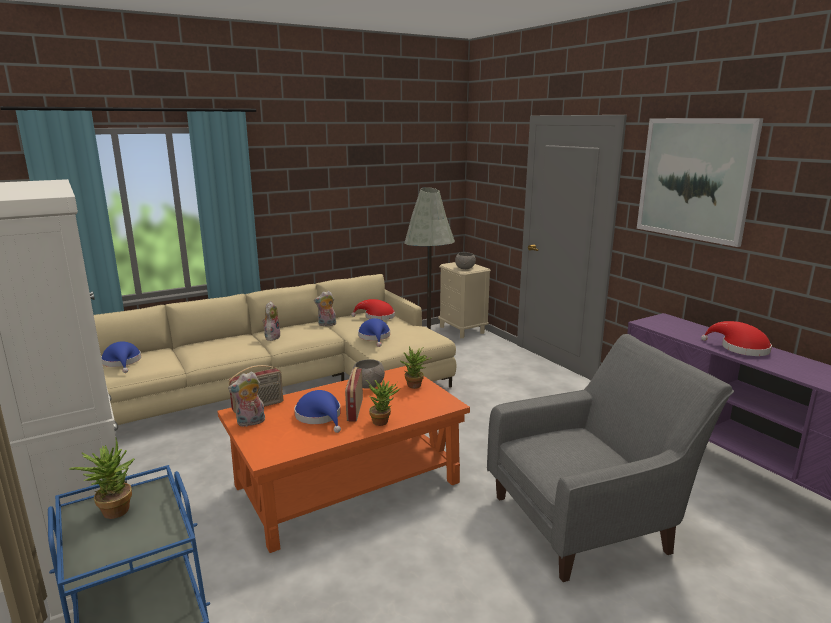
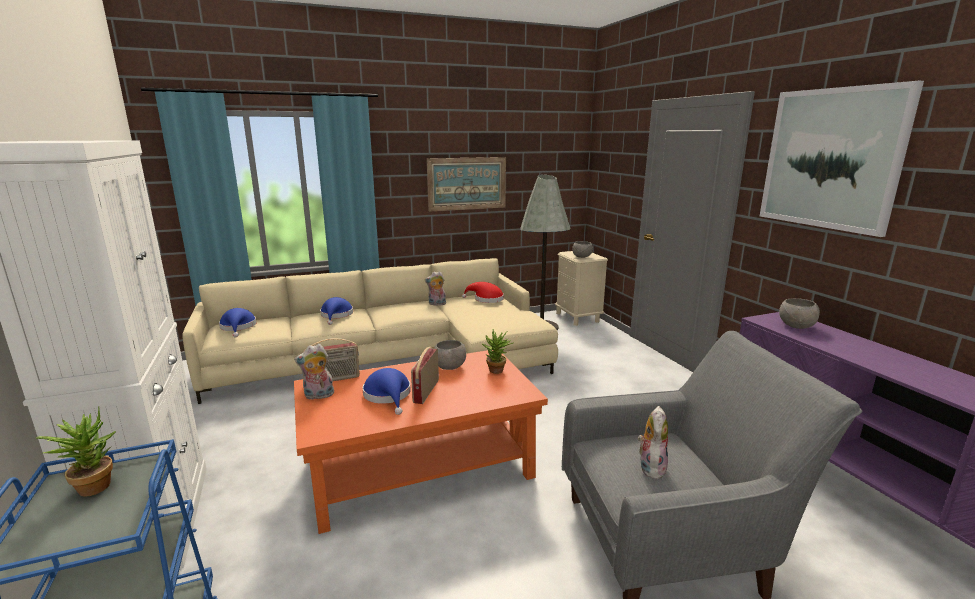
camera: 10 degrees right, 0 degrees up
(272, 337) = (381, 312): plush toy -> plush toy (650, 467)
(347, 198) = (467, 183): none -> picture
(375, 337) = (477, 318): blue hat -> blue hat (336, 315)
(383, 421) = (450, 406): potted plant -> none
(674, 326) = (796, 326): none -> grey bowl
(740, 348) = (877, 357): red hat -> none

